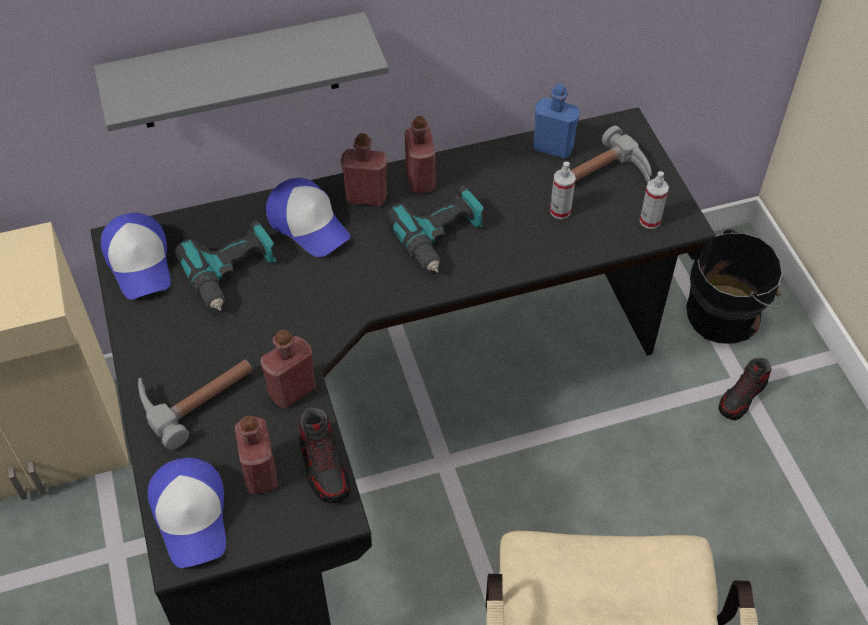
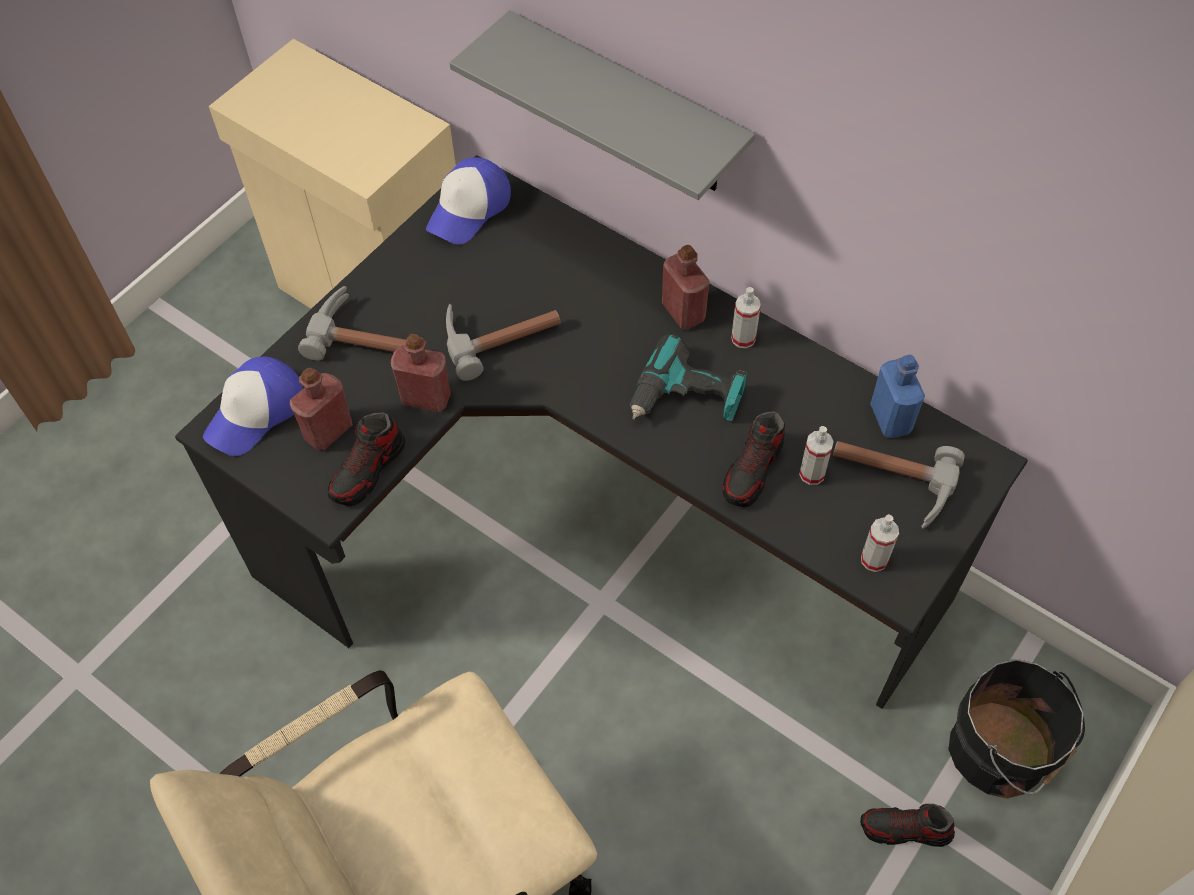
camera: 55 degrees right, 5 degrees up
(232, 274) = (511, 276): power drill -> none
(278, 311) = (499, 334): none -> hammer
(308, 224) = (612, 291): cap -> none
(420, 180) = (743, 338): red bottle -> spray bottle
(531, 239) = (753, 471): none -> shoe

